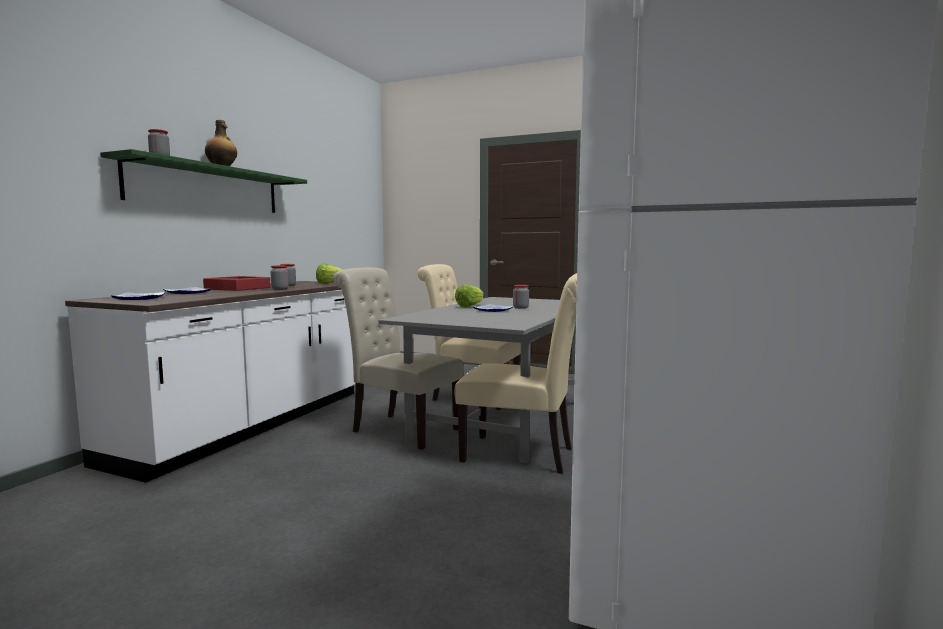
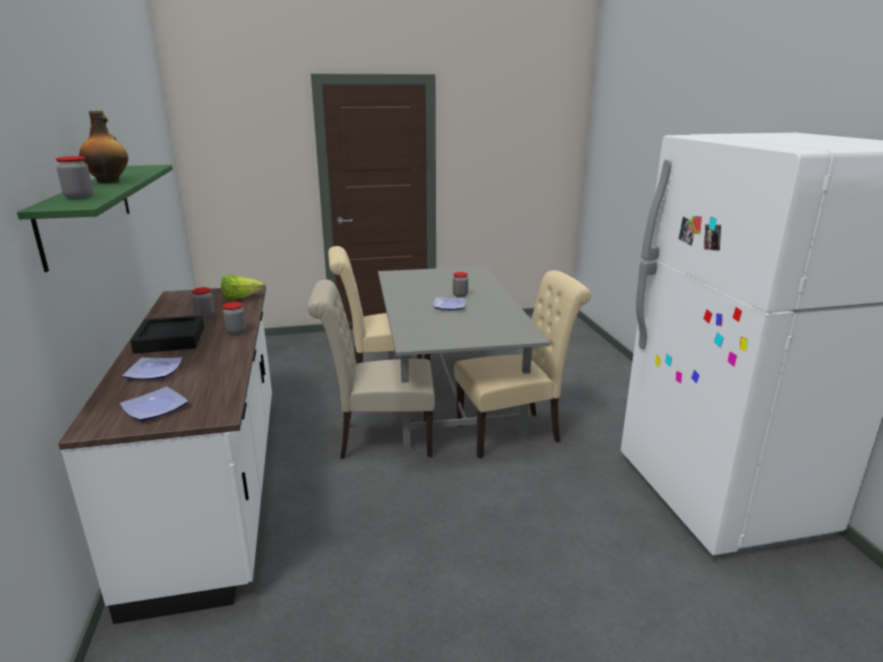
camera: 35 degrees left, 15 degrees up
(237, 288) = (170, 340): red tray -> black tray
(470, 306) = (411, 300): lettuce -> none

